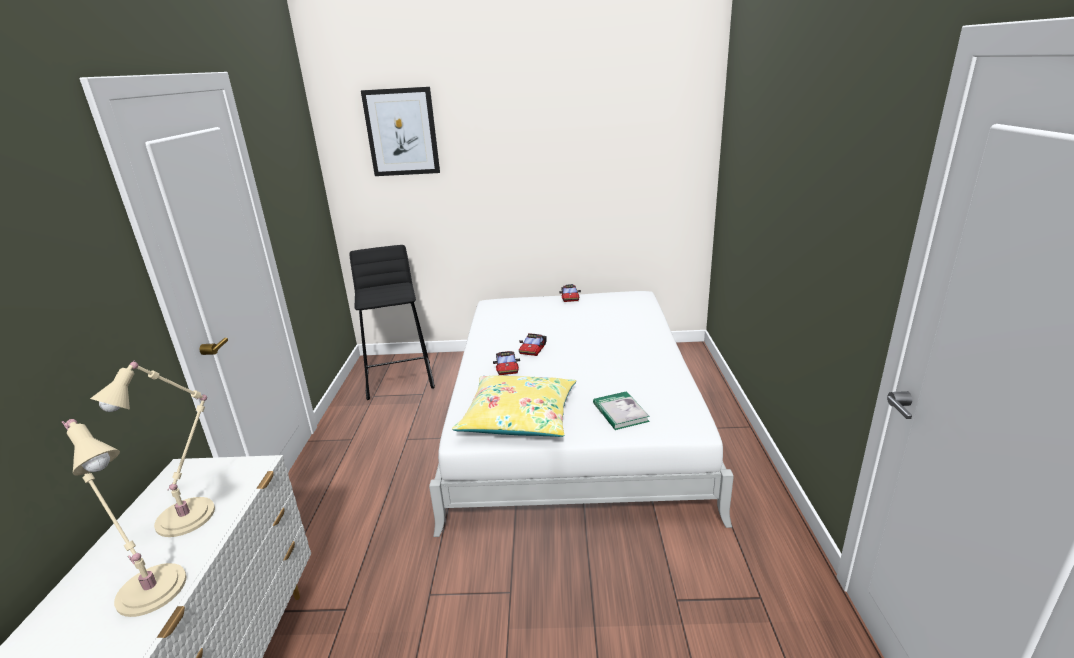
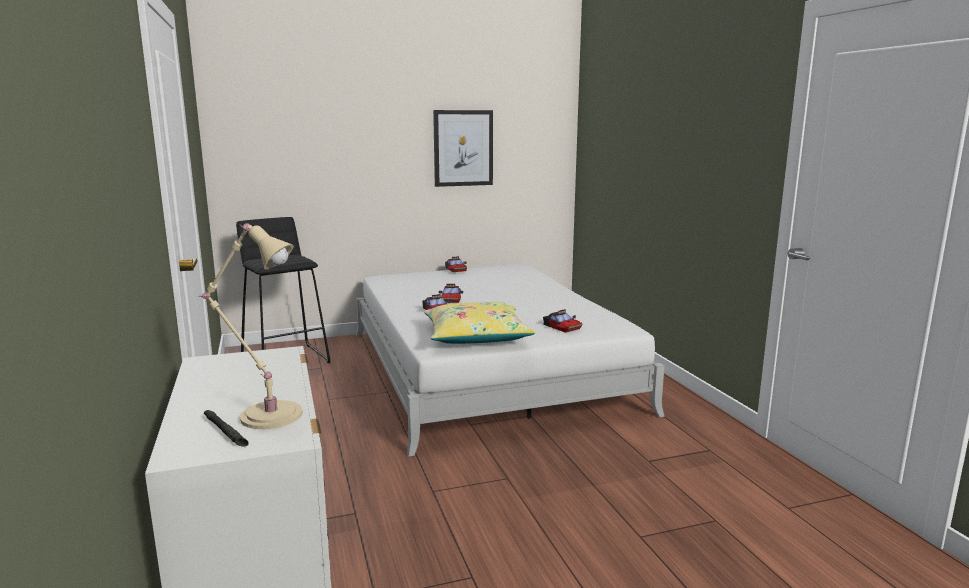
camera: 20 degrees left, 10 degrees down
(92, 611) = (225, 431): none -> black flashlight
(190, 514) = (251, 380): beige table lamp -> none
(402, 132) = (292, 106): picture -> picture (463, 148)
(620, 412) = (562, 327): book -> toy car

